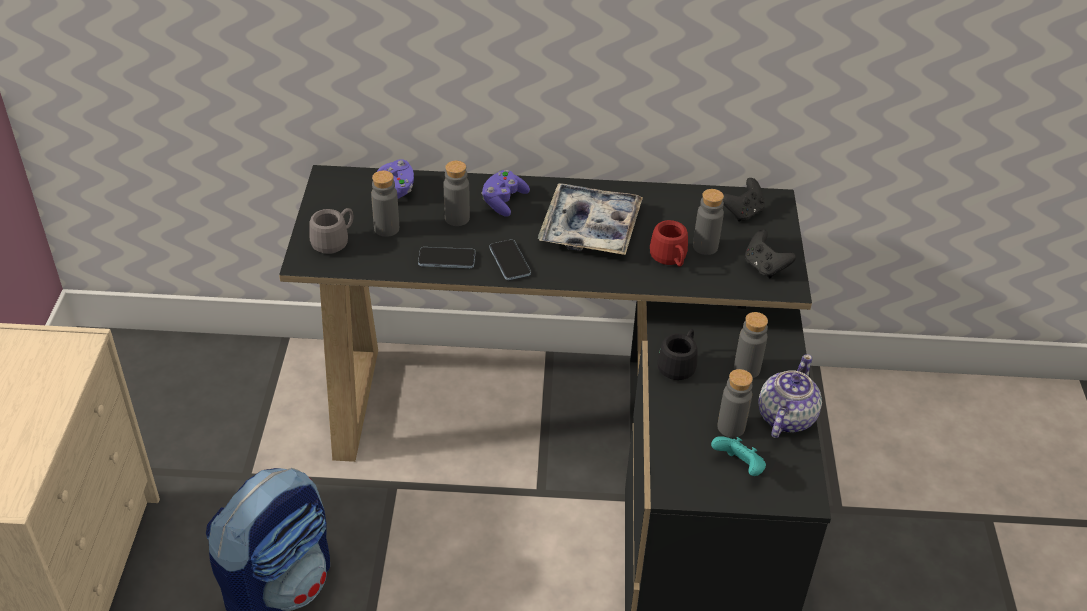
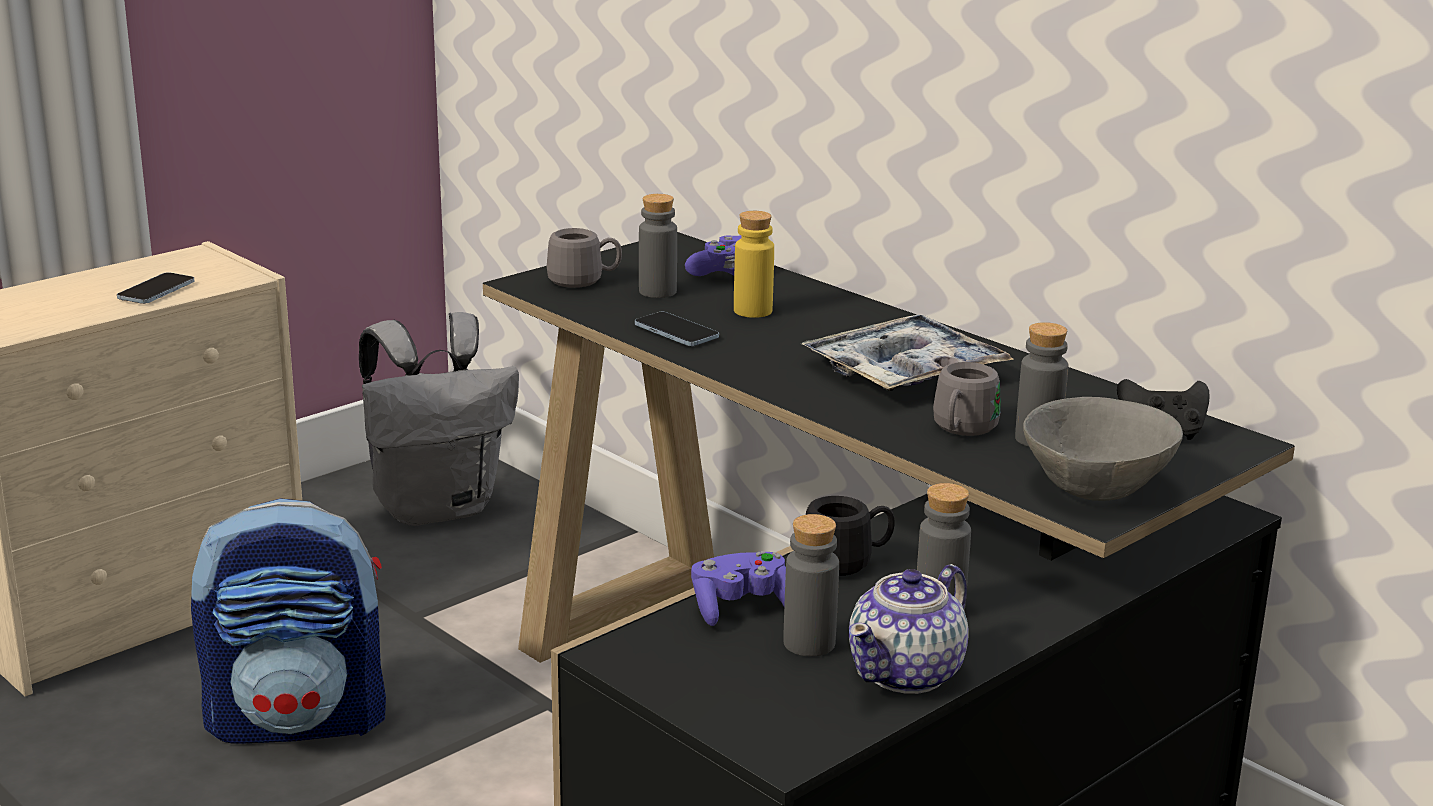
camera: 45 degrees right, 20 degrees down
(150, 389) = (437, 507): none -> grey backpack
(457, 218) = (753, 311): grey bottle -> yellow bottle
(503, 201) = (836, 318): purple game controller -> purple game controller (742, 608)
(510, 261) = (746, 359): phone -> phone (156, 291)
(670, 260) = (961, 430): red mug -> grey mug
(739, 467) = (746, 680): turquoise game controller -> none
(765, 267) = (1094, 486): black game controller -> grey bowl
(785, 417) = (908, 673): teapot -> teapot turned 150 degrees clockwise

